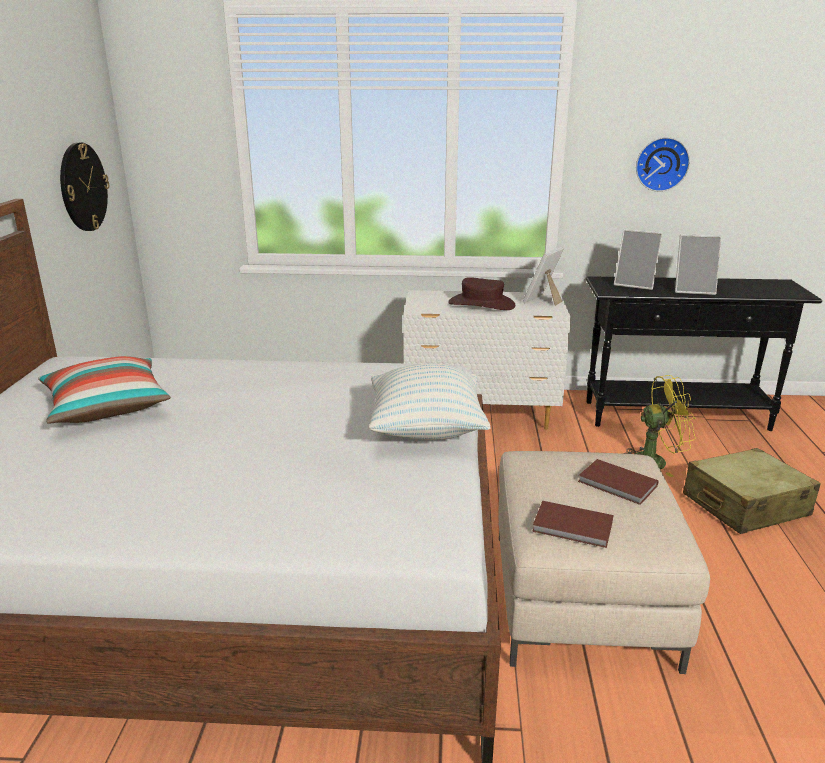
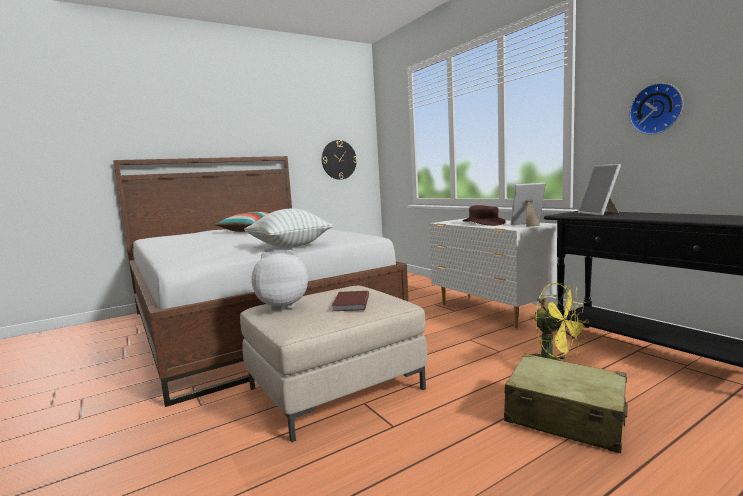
camera: 55 degrees right, 15 degrees down
(573, 527) = (282, 306): brown book -> plush toy
(693, 290) = (643, 217): picture frame -> none

